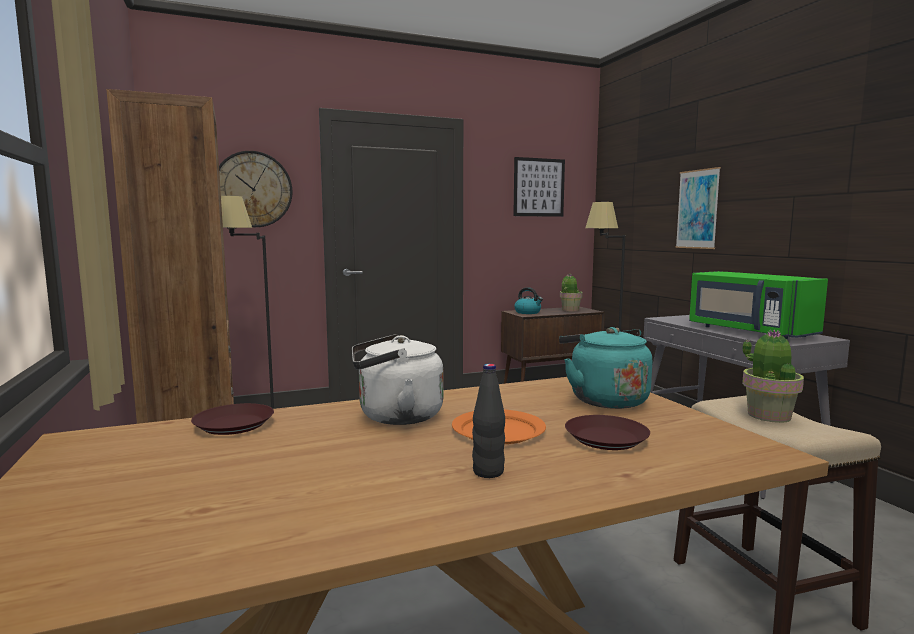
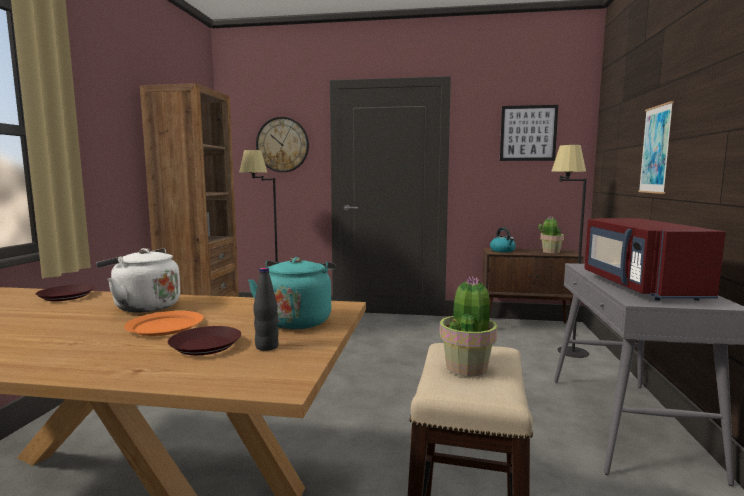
camera: 30 degrees right, 0 degrees up
(488, 472) = (80, 348): black bottle -> black bottle (267, 347)
(748, 331) = (639, 287): green microwave -> red microwave

